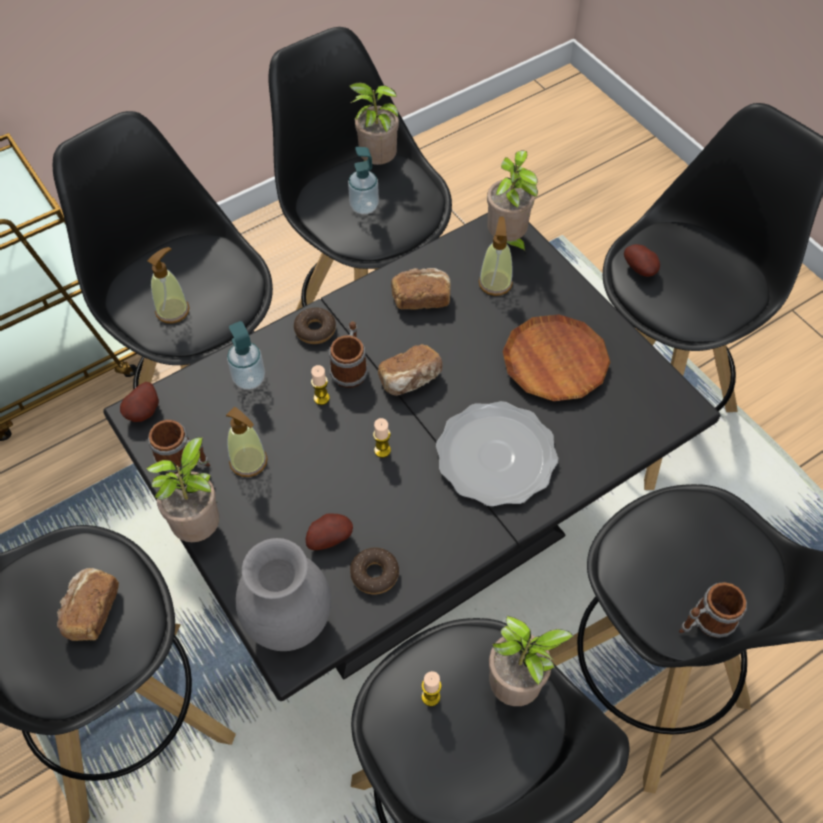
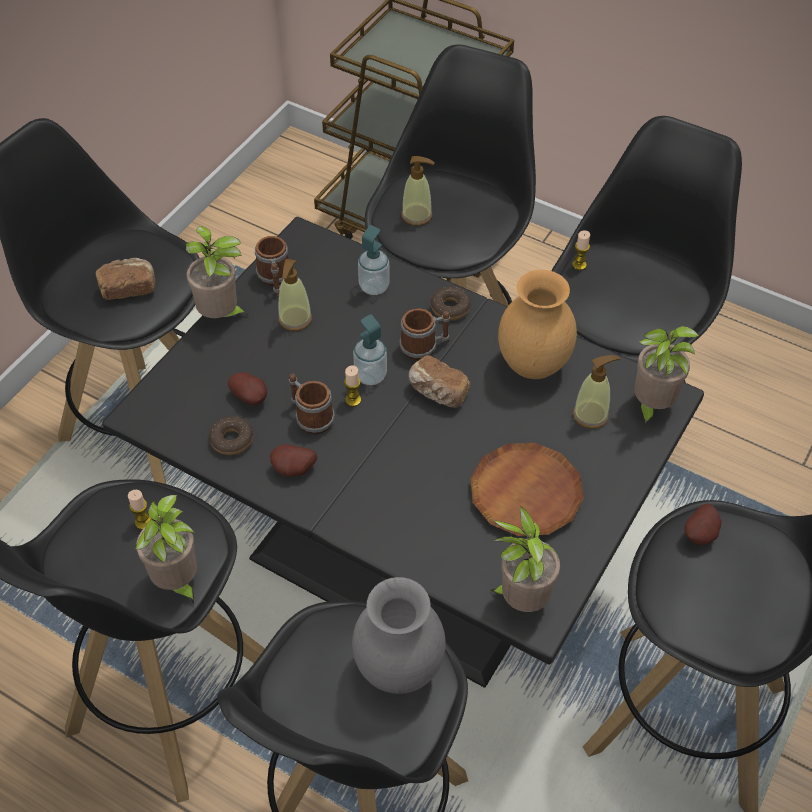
camera: 65 degrees right, 5 degrees down
(145, 412) = (306, 240): potato -> potato (294, 471)
(289, 624) = (163, 403): grey vase -> grey vase (397, 670)
(321, 398) = (382, 339): candle -> candle (579, 265)
(364, 206) = (619, 289): soap dispenser -> soap dispenser (370, 375)
(375, 165) = (678, 279): potted plant -> potted plant (521, 599)
(421, 298) = (534, 366): bread -> brown vase
(496, 456) = (392, 483): plate -> none
(706, 622) = (306, 716): mug -> mug (310, 417)

